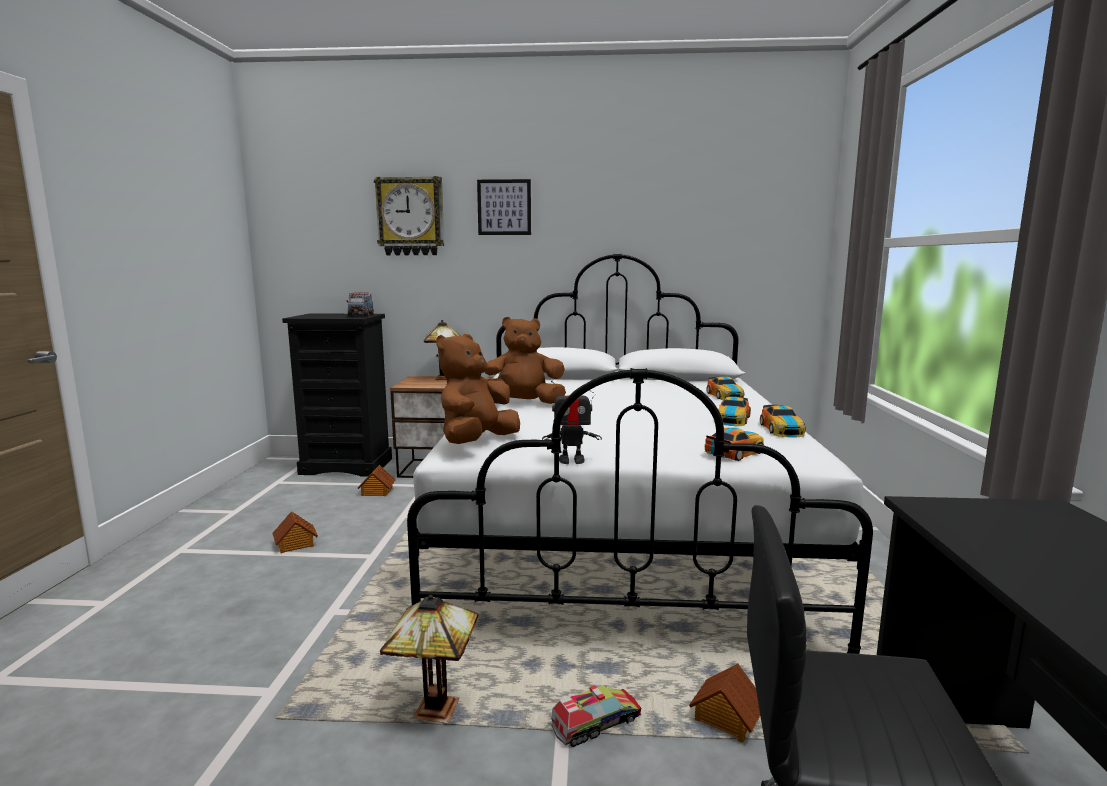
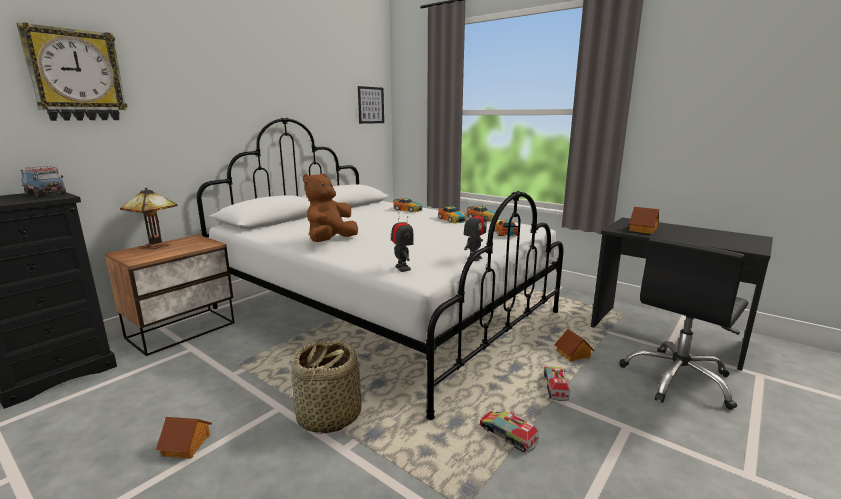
camera: 55 degrees left, 5 degrees up
(377, 492) = (156, 374): toy house -> toy house (643, 230)
(378, 582) = (328, 416): none -> basket
(432, 711) = (508, 435): table lamp -> toy truck
(477, 442) = (402, 268): brown plush toy -> toy robot
(504, 207) = (184, 73): picture -> picture (371, 105)

